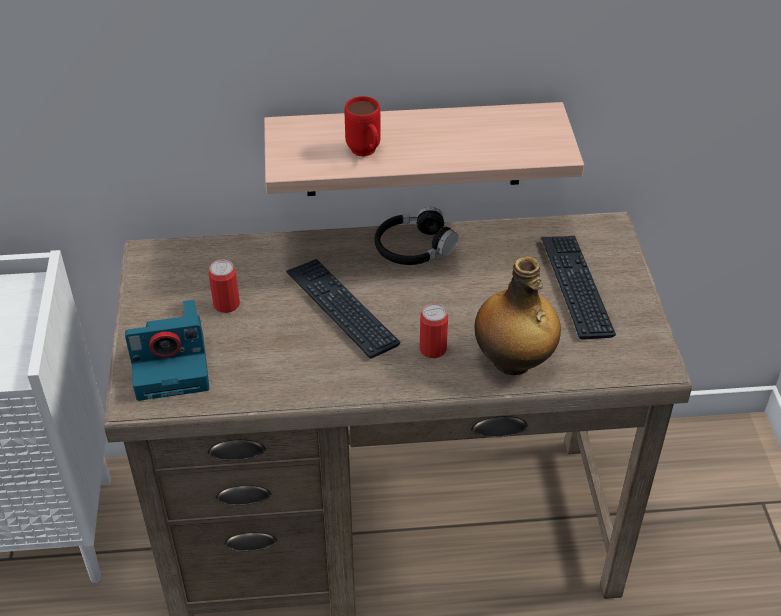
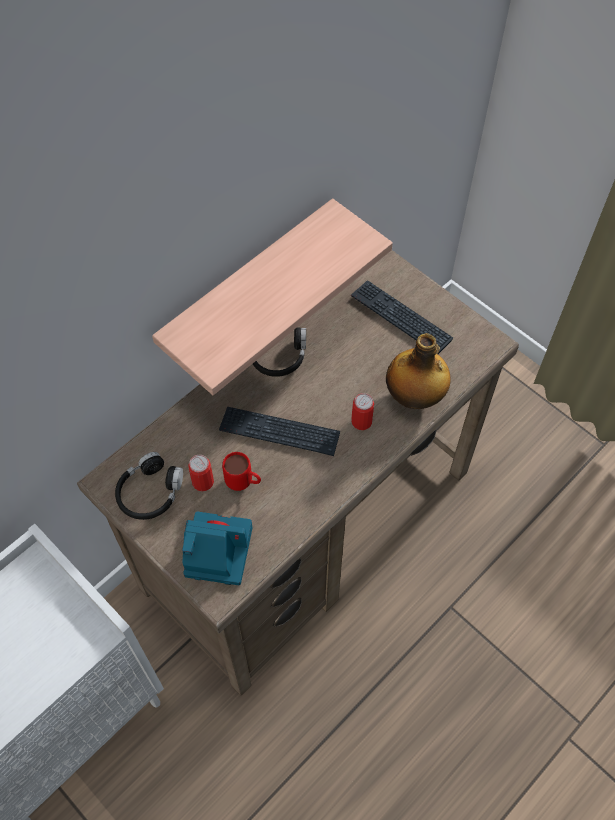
camera: 40 degrees left, 15 degrees up
(173, 284) = (150, 492): none -> black headphones
(173, 365) = (216, 551): camera -> camera turned 120 degrees counterclockwise
(366, 153) = (253, 321): red mug -> red mug (244, 484)

